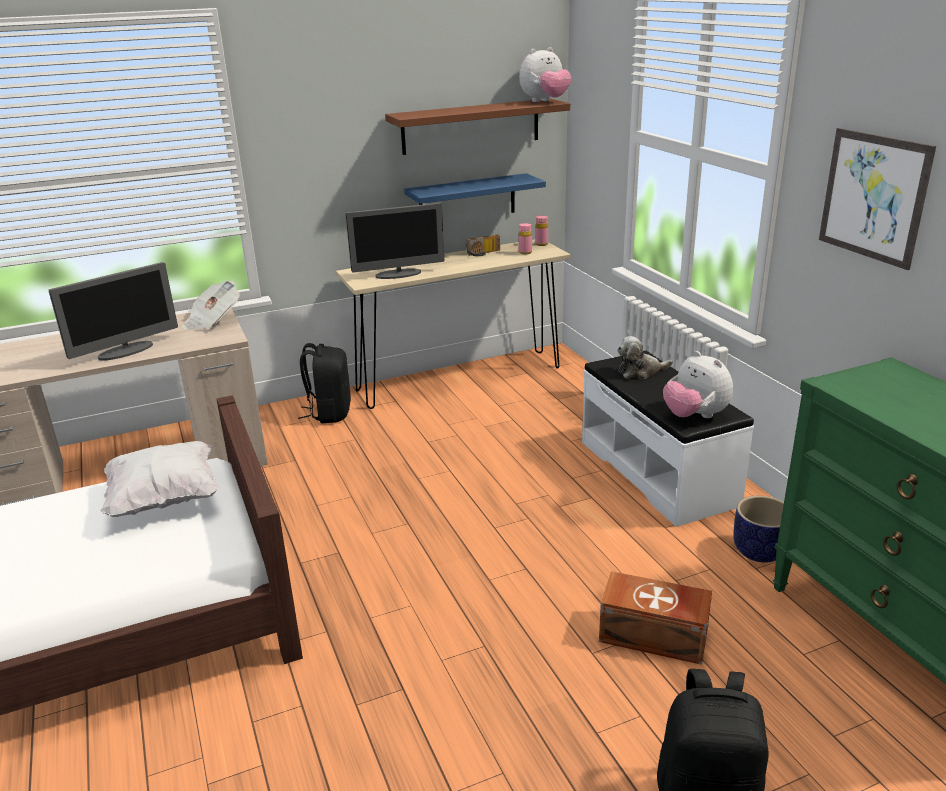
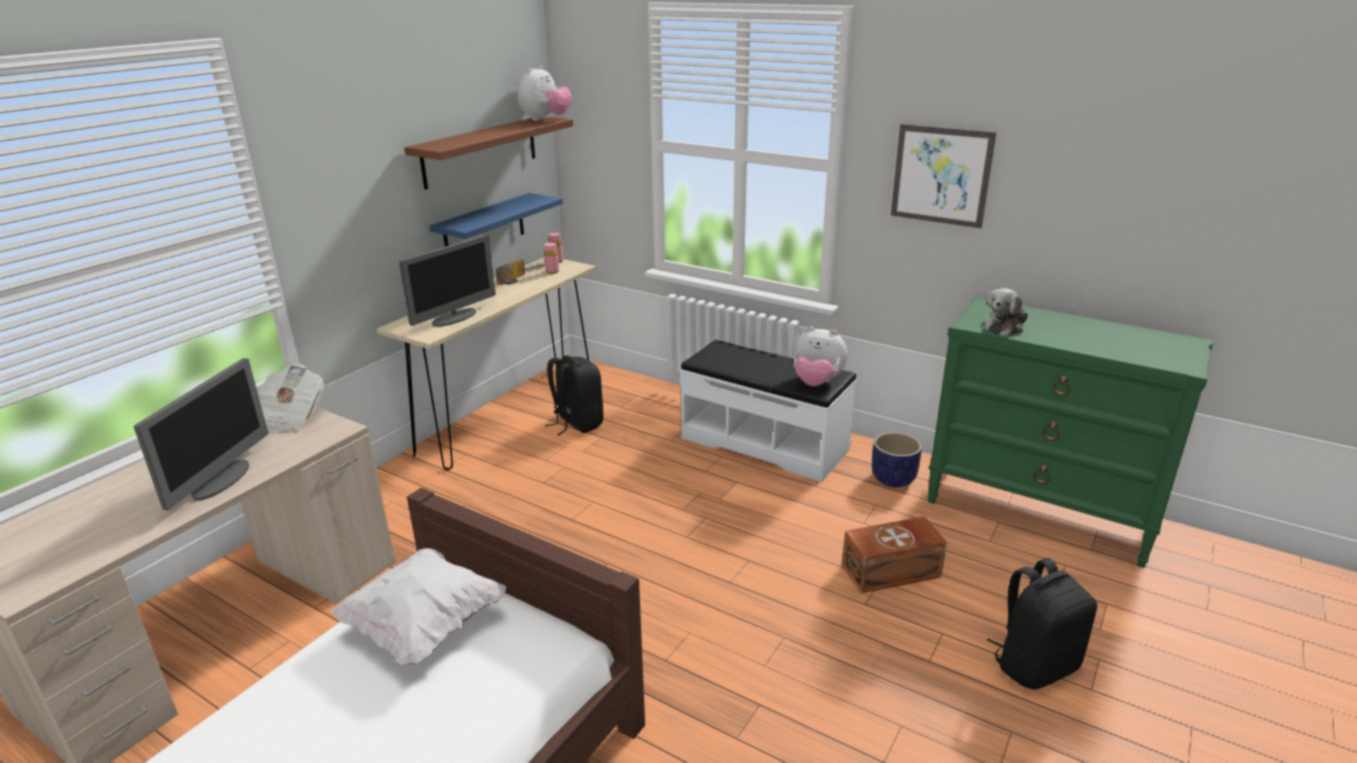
camera: 35 degrees left, 0 degrees up
(329, 413) = (407, 487): black backpack -> black backpack (576, 423)
(640, 371) = (734, 358): plush toy -> plush toy (1005, 326)

